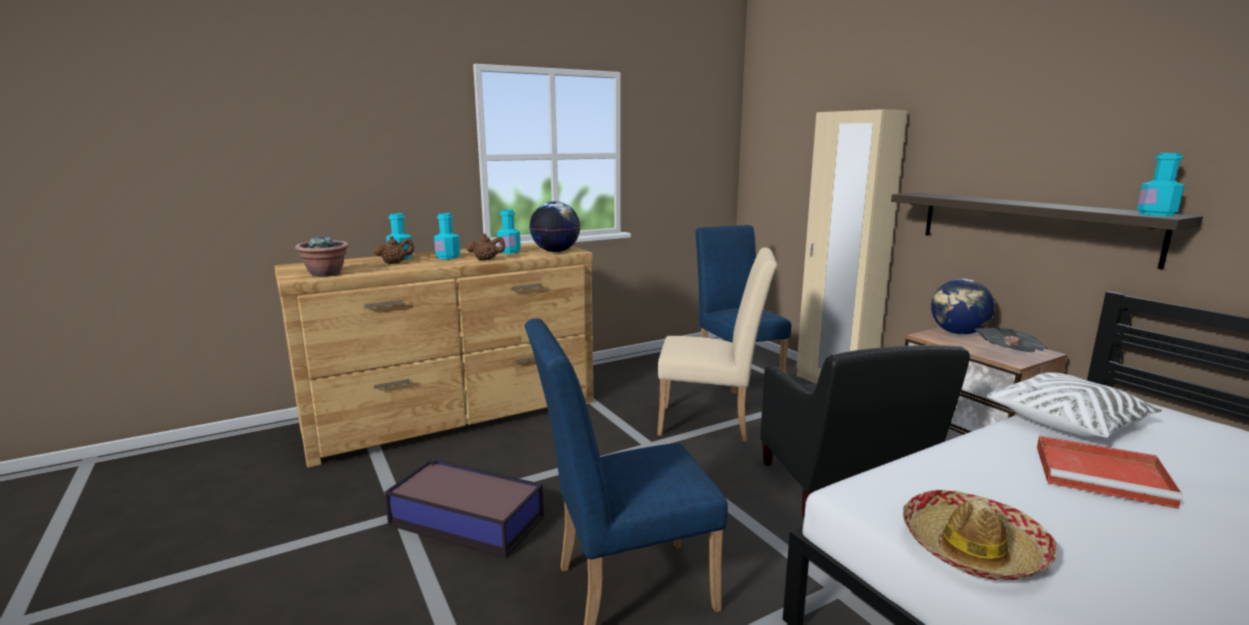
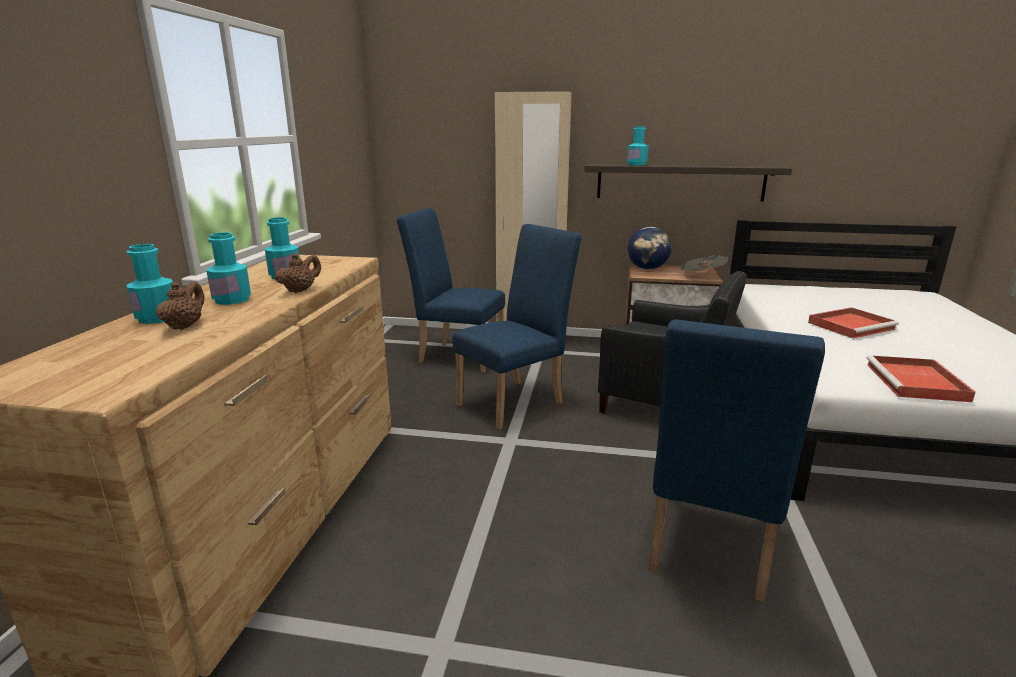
camera: 50 degrees left, 5 degrees up
(326, 274) = (135, 372): potted plant -> none
(465, 520) = (510, 599): storage box -> none
(555, 251) = (338, 264): globe -> none
(712, 424) = (516, 401): beige chair -> blue chair
(973, 548) = (917, 383): hat -> red tray
(1067, 422) = (780, 305): white pillow -> none
(1156, 214) = (769, 166): turquoise bottle -> turquoise bottle (636, 164)

